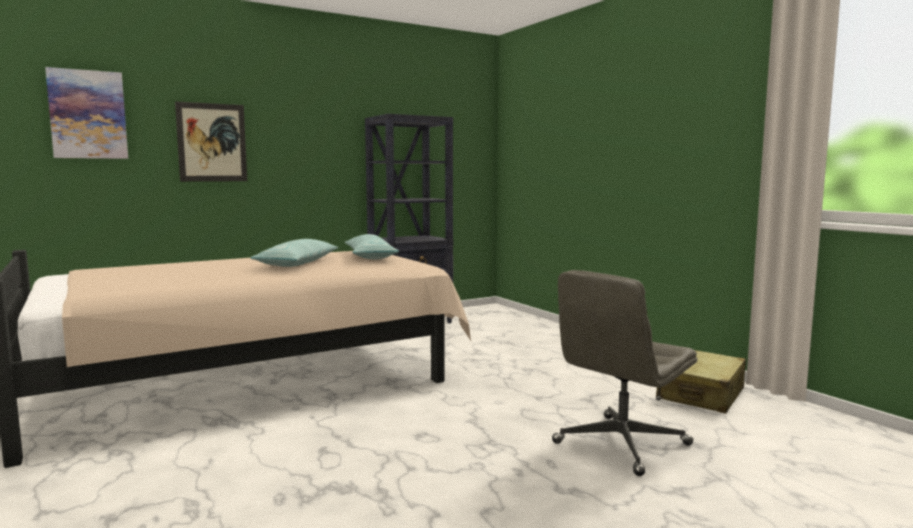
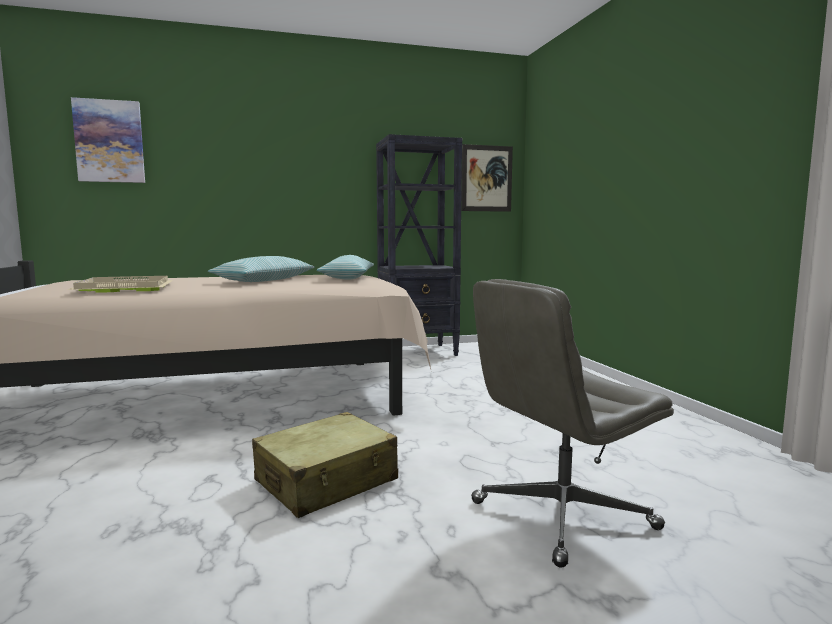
camera: 15 degrees right, 0 degrees up
(182, 280) = (126, 288): none -> beige tray
(212, 142) = (223, 168): picture -> picture (486, 178)
(701, 394) = (710, 459): beige suitcase -> beige suitcase (327, 481)

